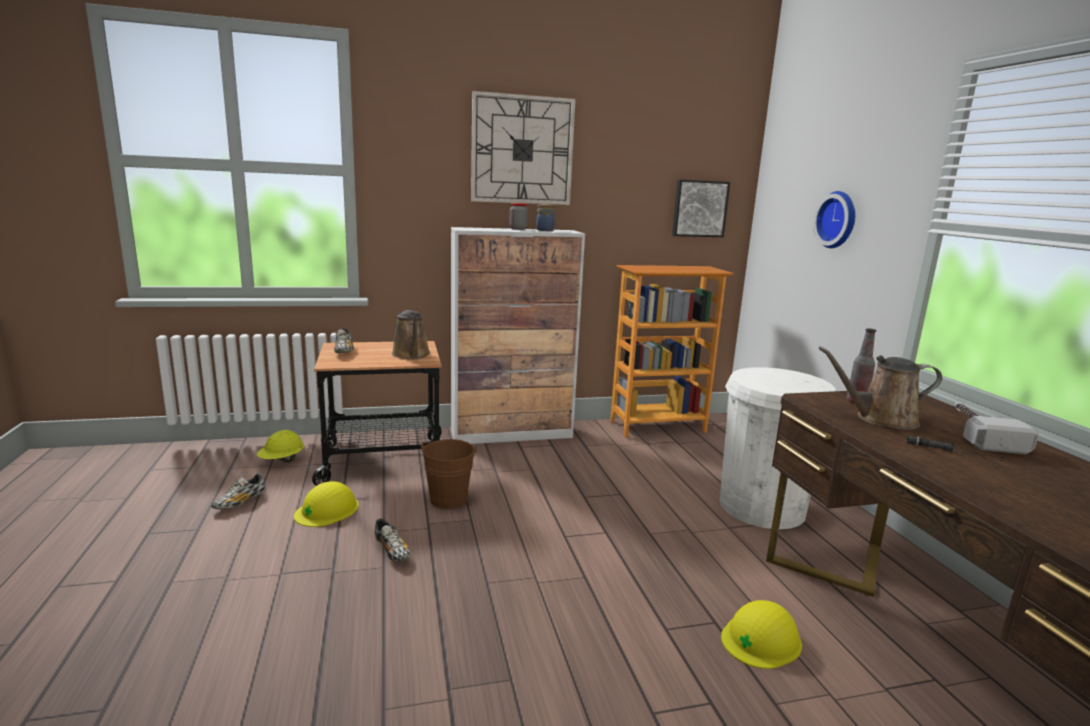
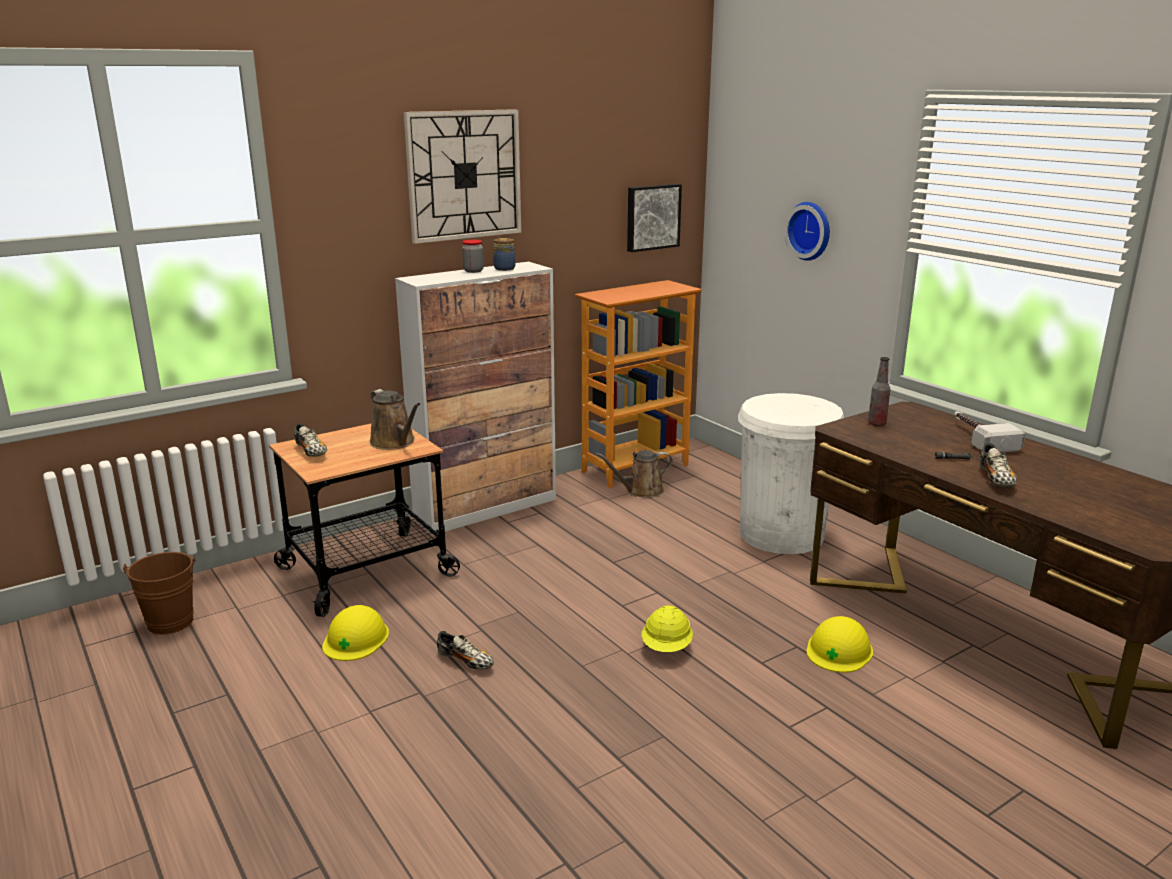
camera: 20 degrees left, 5 degrees up
(240, 502) = (246, 655): shoe -> shoe (996, 479)
(282, 461) = (244, 598): yellow hard hat -> yellow hard hat (667, 648)
(449, 497) = (477, 594): brown bucket -> brown bucket (171, 620)
(880, 419) = (905, 439): brown watering can -> brown watering can (641, 491)

